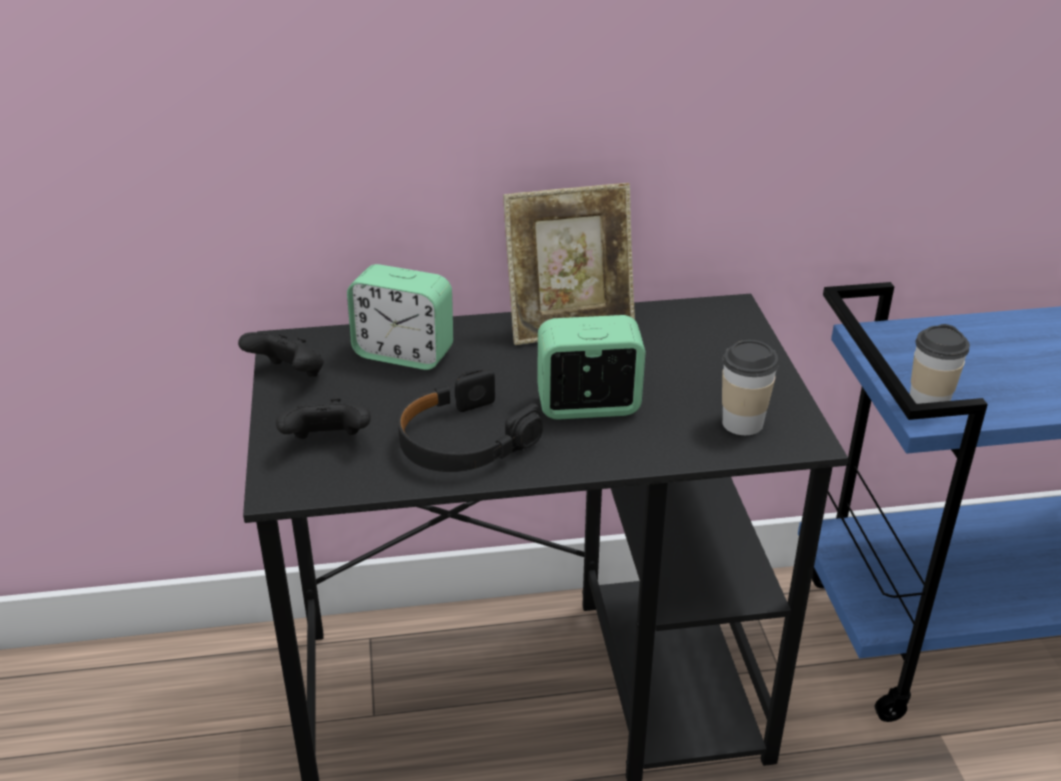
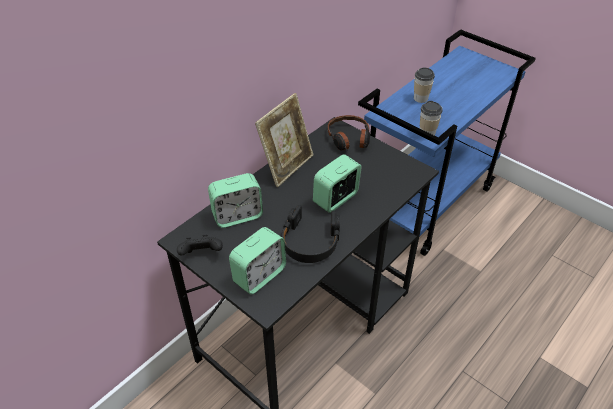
camera: 40 degrees left, 10 degrees up
(327, 443) = (259, 275): black game controller -> alarm clock
(732, 335) = (349, 139): none -> headphones
(742, 423) = (394, 176): cup -> cup (420, 98)

